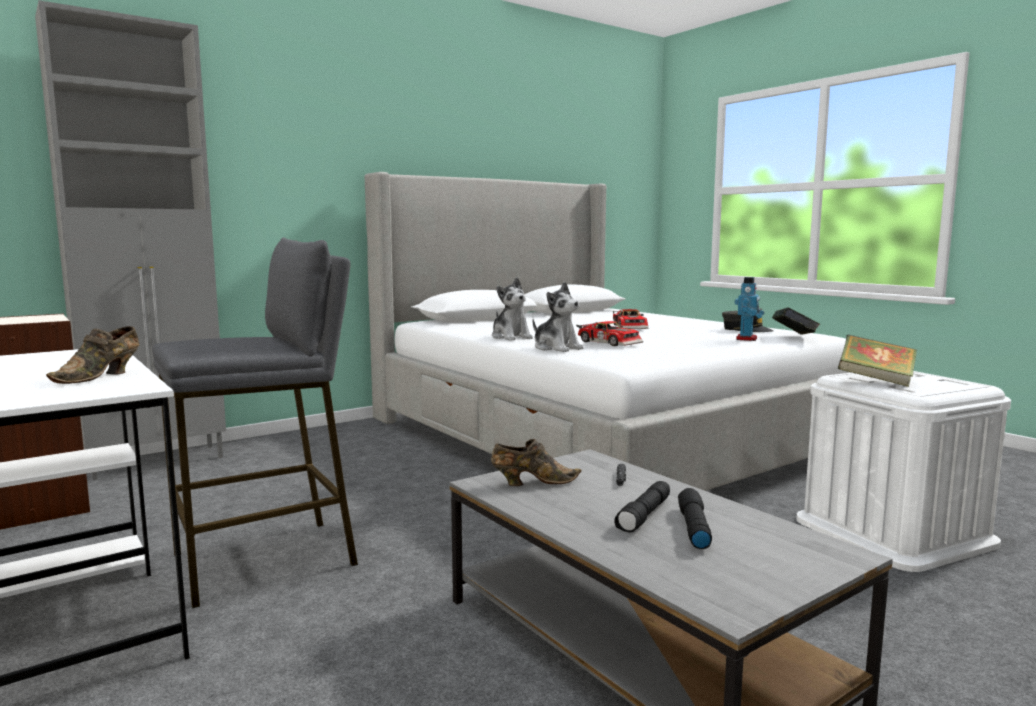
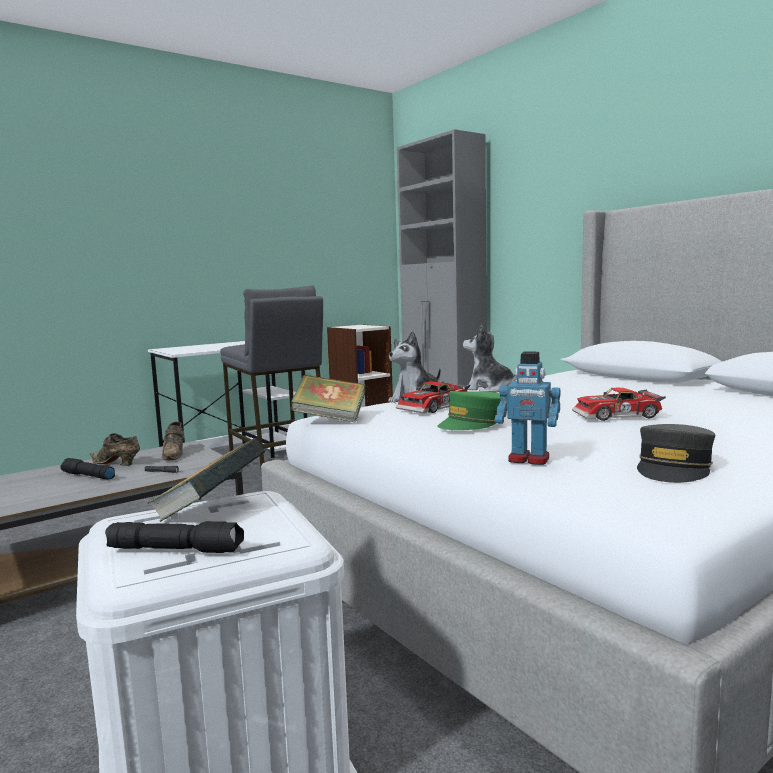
camera: 90 degrees right, 0 degrees up
(101, 377) = (210, 348): brown shoe -> brown shoe (116, 464)
(511, 337) = (489, 389): plush toy -> plush toy turned 60 degrees clockwise
(663, 340) = (472, 423): none -> green cap
(693, 528) = (54, 485): black flashlight -> black flashlight (177, 549)
(794, 337) = (588, 491): book -> book (330, 419)

